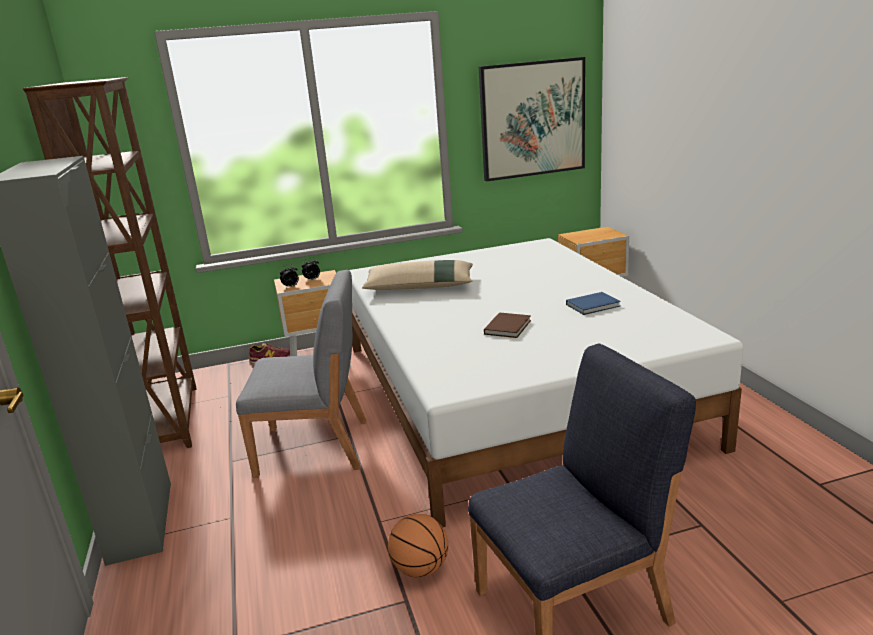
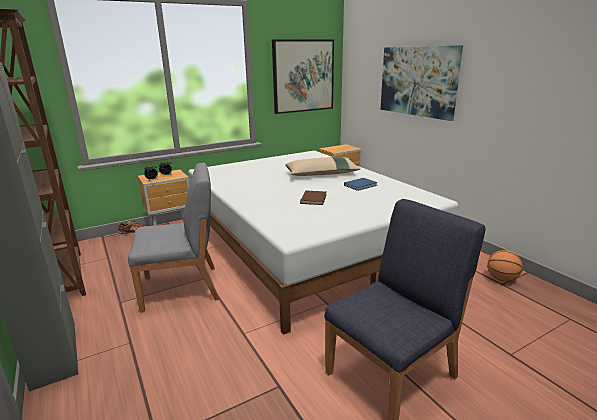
camera: 15 degrees left, 0 degrees up
(420, 287) = (244, 178): beige pillow -> beige pillow (322, 174)
(420, 568) = (282, 362): basketball -> basketball (501, 279)
(709, 129) = (417, 81): none -> picture

